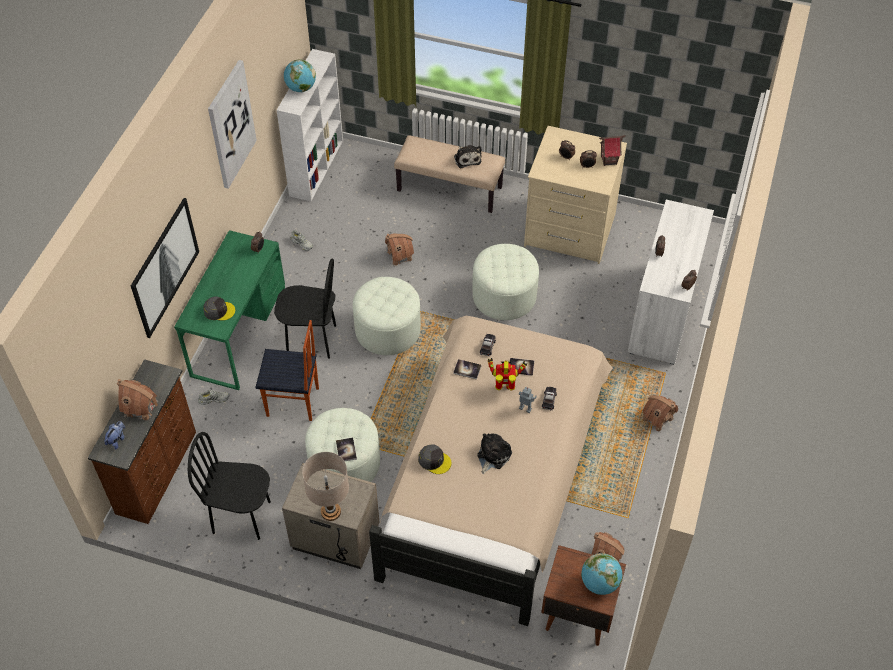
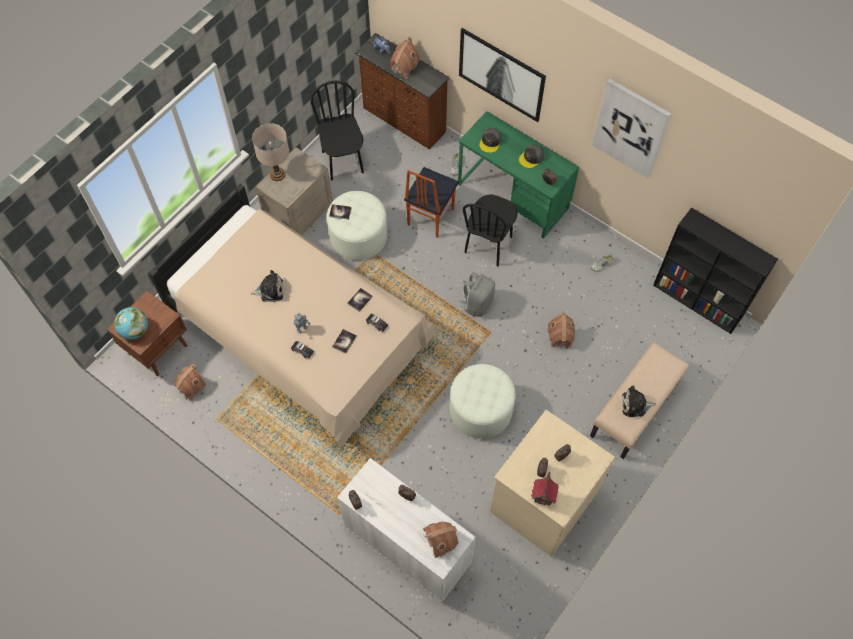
camera: 110 degrees right, 10 degrees up
(242, 516) = (343, 162): black chair -> black chair turned 45 degrees counterclockwise
(301, 88) = (717, 234): globe -> none
(316, 167) = (698, 301): white bookcase -> black bookcase
(387, 330) = (477, 303): white ottoman -> grey backpack
(434, 461) = (285, 249): grey cap -> grey cap (531, 158)
(492, 456) = (270, 290): plush toy -> plush toy turned 60 degrees counterclockwise
(504, 387) = (329, 321): toy robot -> none
(657, 419) = (295, 485): toy house -> toy house (440, 541)

